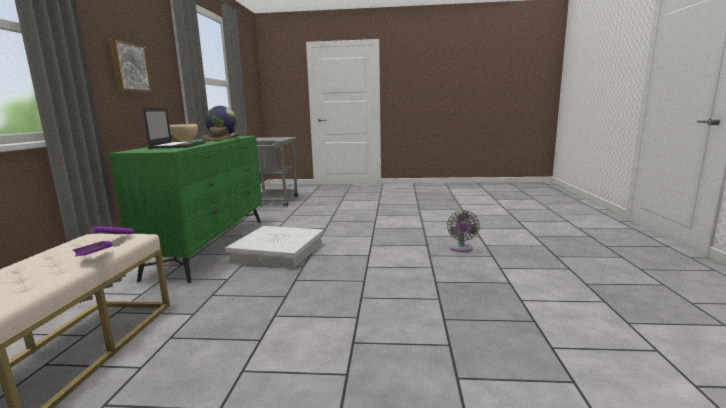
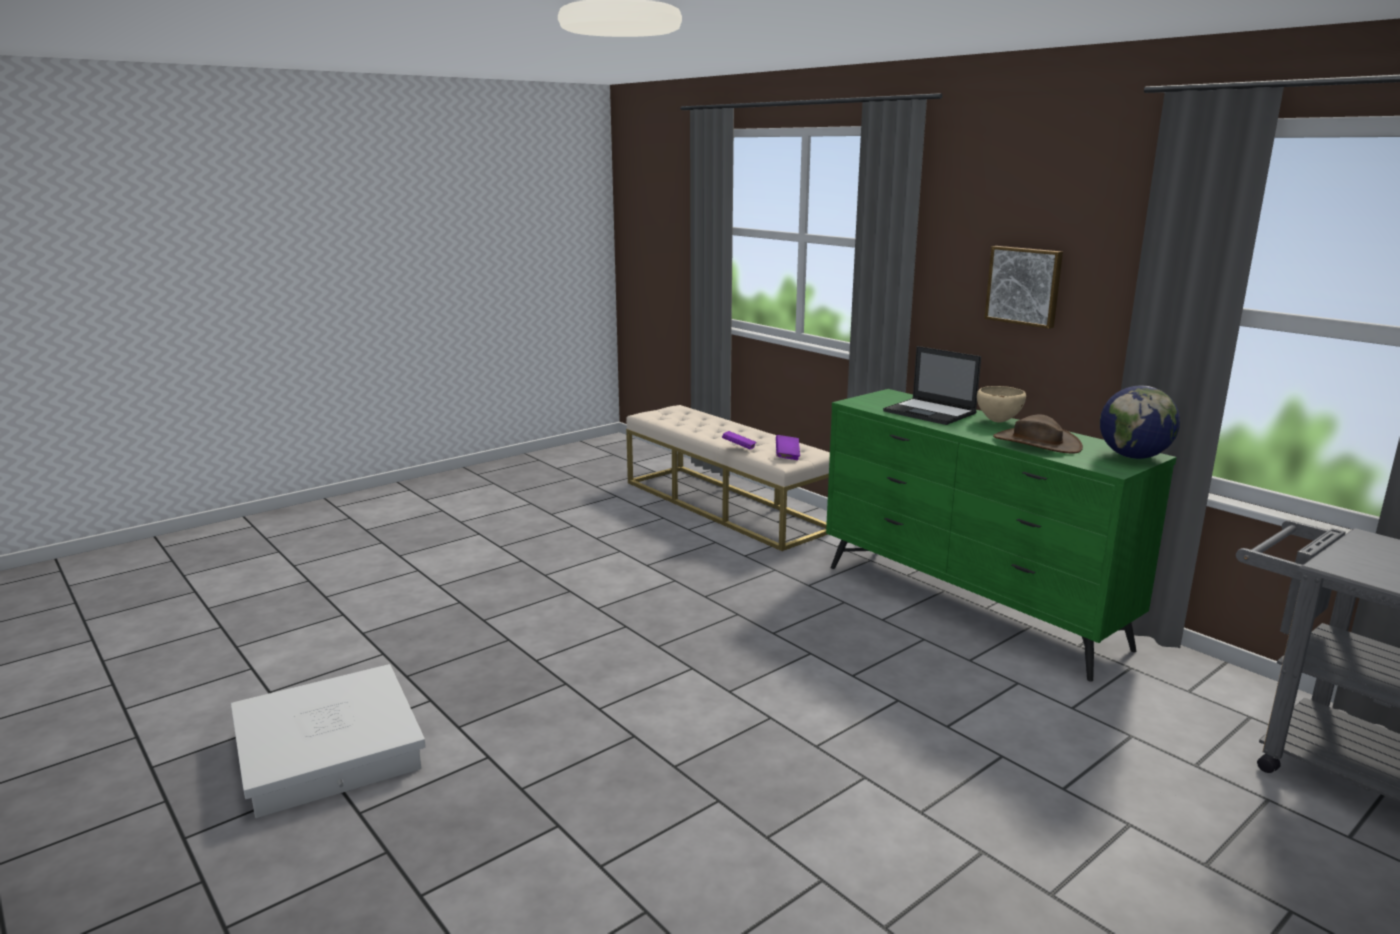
camera: 135 degrees right, 5 degrees up
(278, 253) = (857, 636): white storage box -> white storage box (328, 751)
(461, 249) = (597, 784): grey fan -> none

